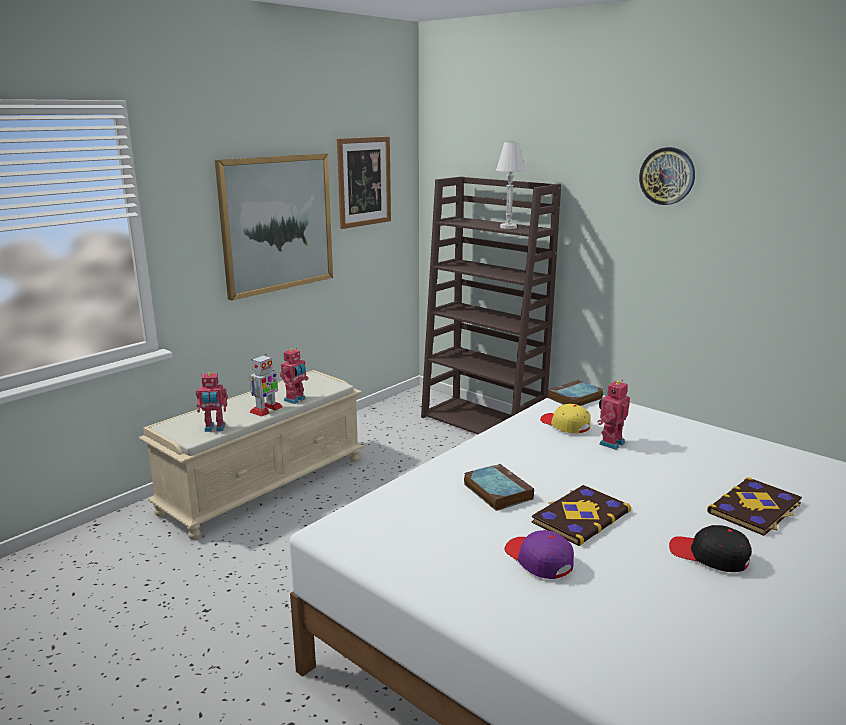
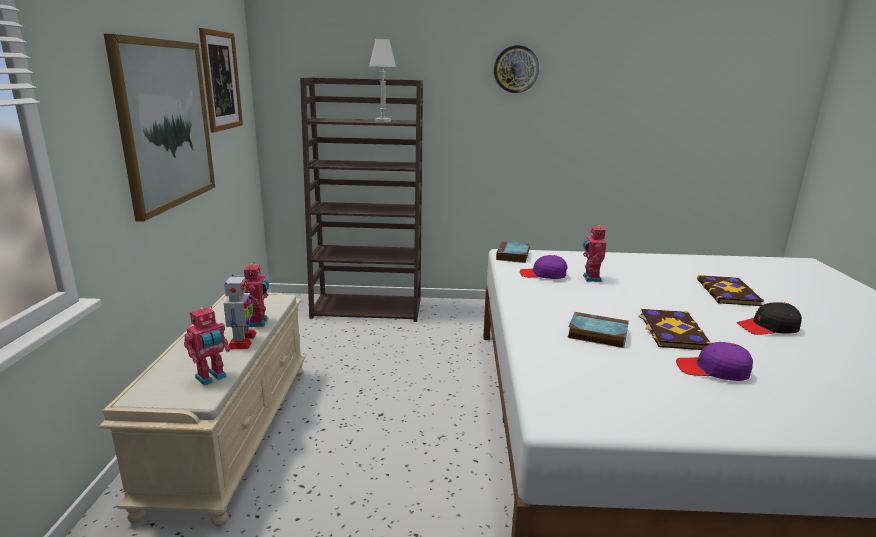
camera: 40 degrees left, 0 degrees up
(565, 425) = (543, 275): yellow cap -> purple cap

